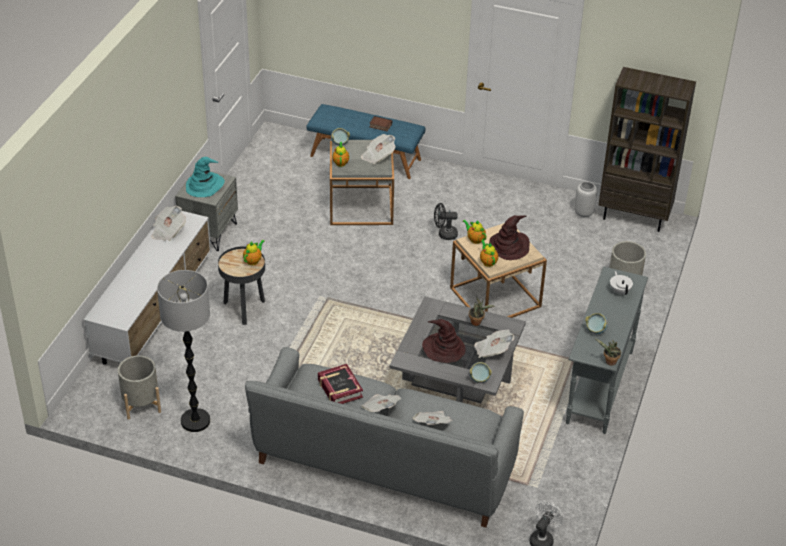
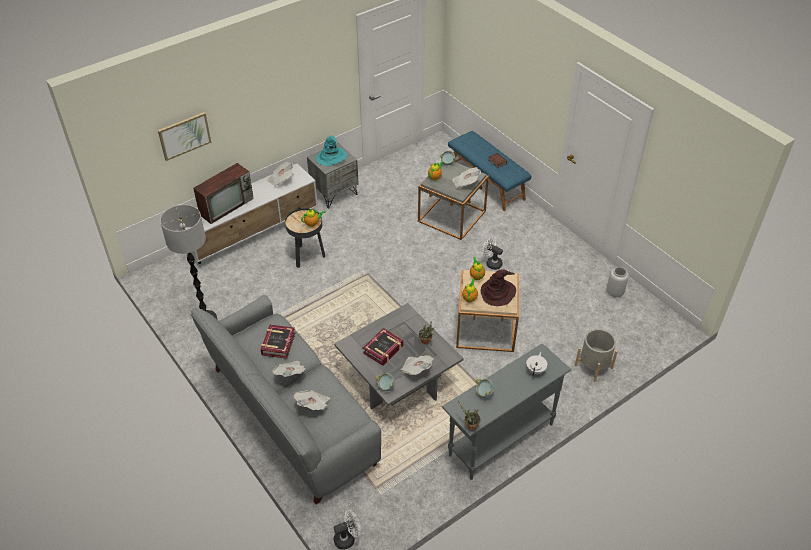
camera: 35 degrees right, 5 degrees up
(86, 205) = (184, 135): none -> picture
(134, 283) = (227, 206): none -> television
(141, 404) = (186, 292): grey planter -> none
(444, 234) = (491, 263): black fan -> white fan
(444, 348) = (383, 349): brown hat -> book
(634, 217) = (654, 314): brown bookcase -> none

